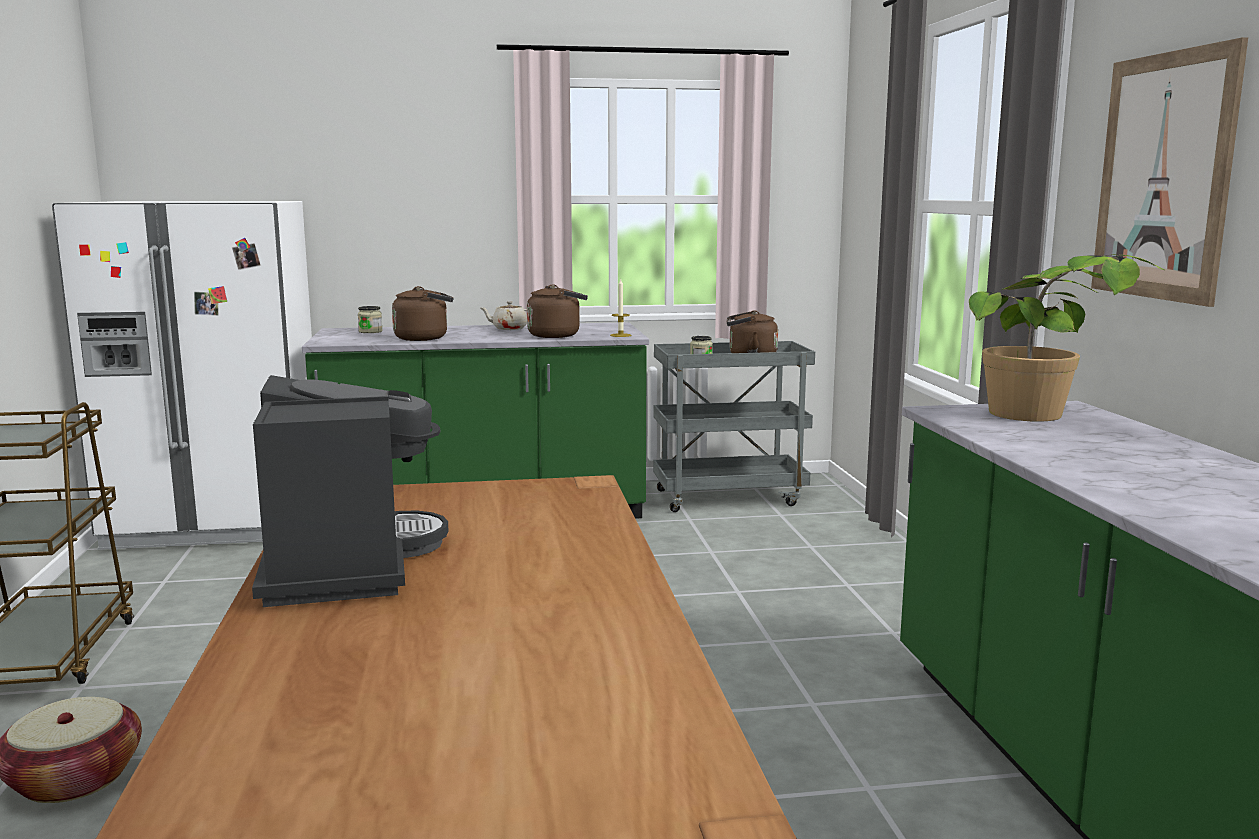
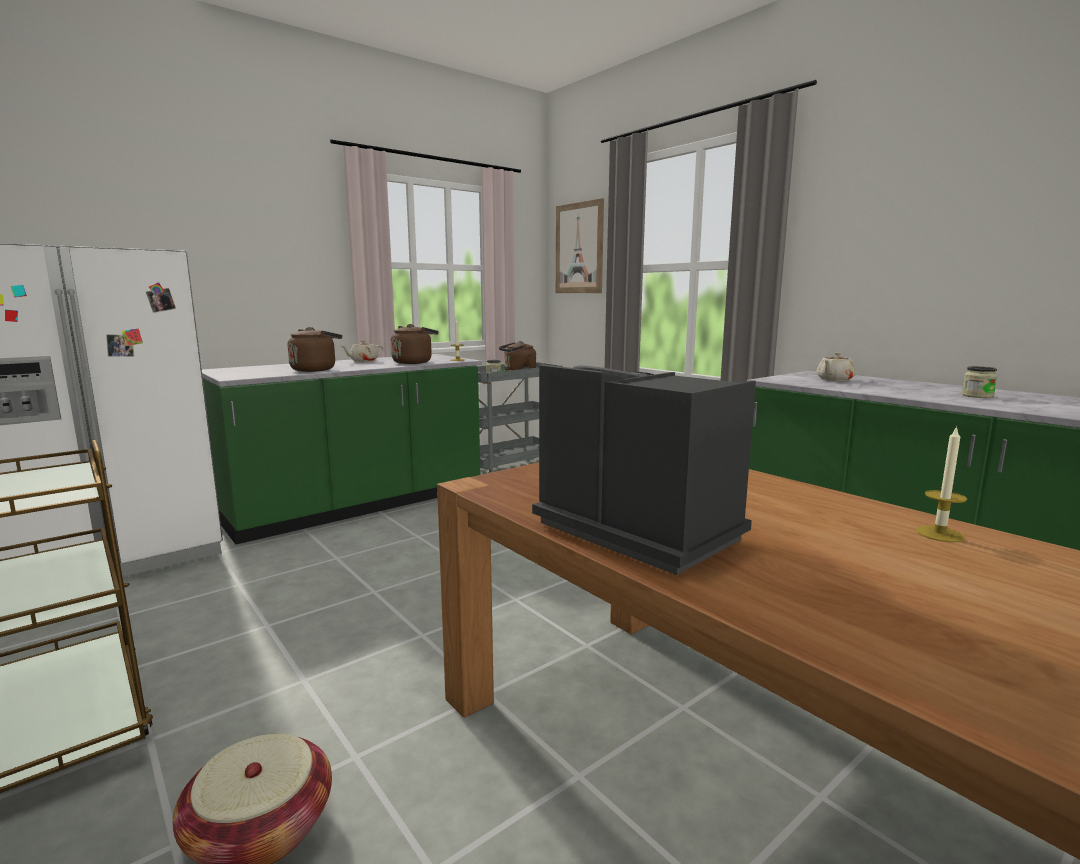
camera: 30 degrees left, 0 degrees up
(370, 331) = (252, 369): jar -> jar (977, 396)
(617, 641) = (939, 534): none -> candle
(1044, 422) = (834, 380): potted plant -> beige teapot
(1163, 177) = (871, 237): picture -> picture (579, 248)

